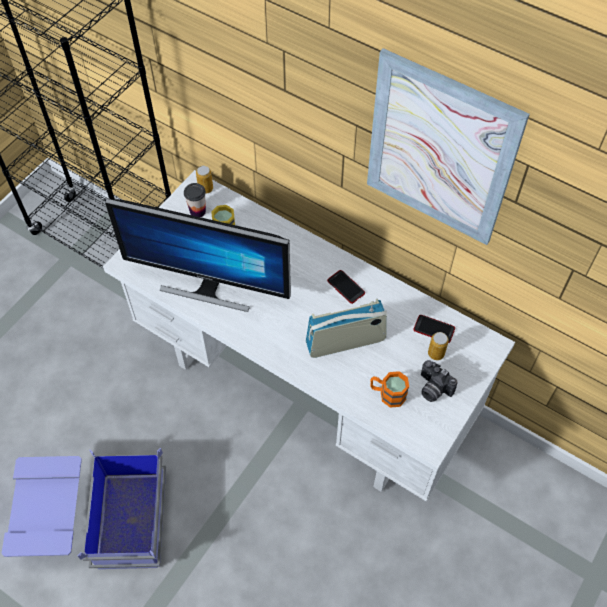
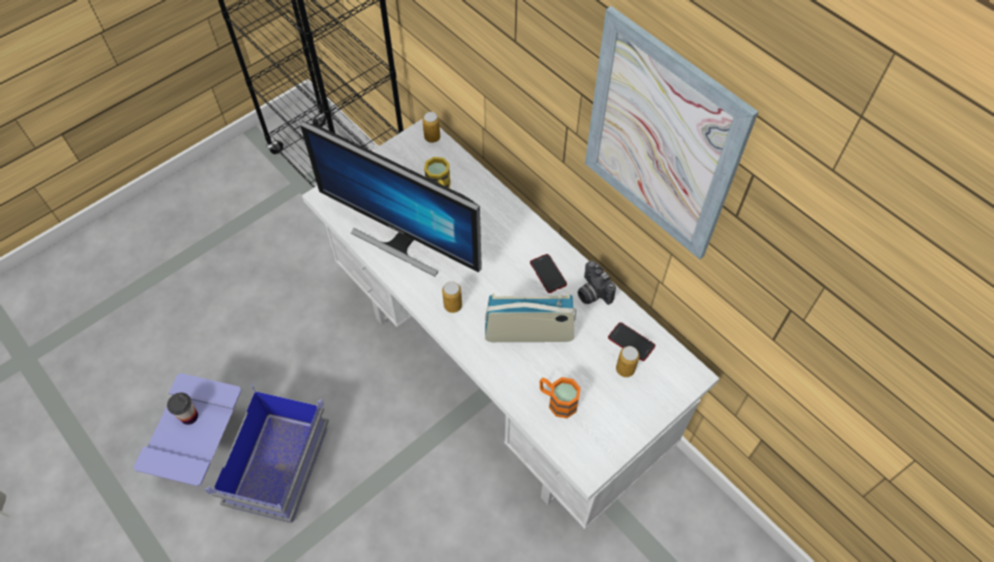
camera: 15 degrees right, 0 degrees up
(197, 211) = (416, 159): cup -> cup (189, 416)
(272, 334) = (453, 305): none -> can
(432, 389) = (609, 407): camera -> camera (592, 293)

